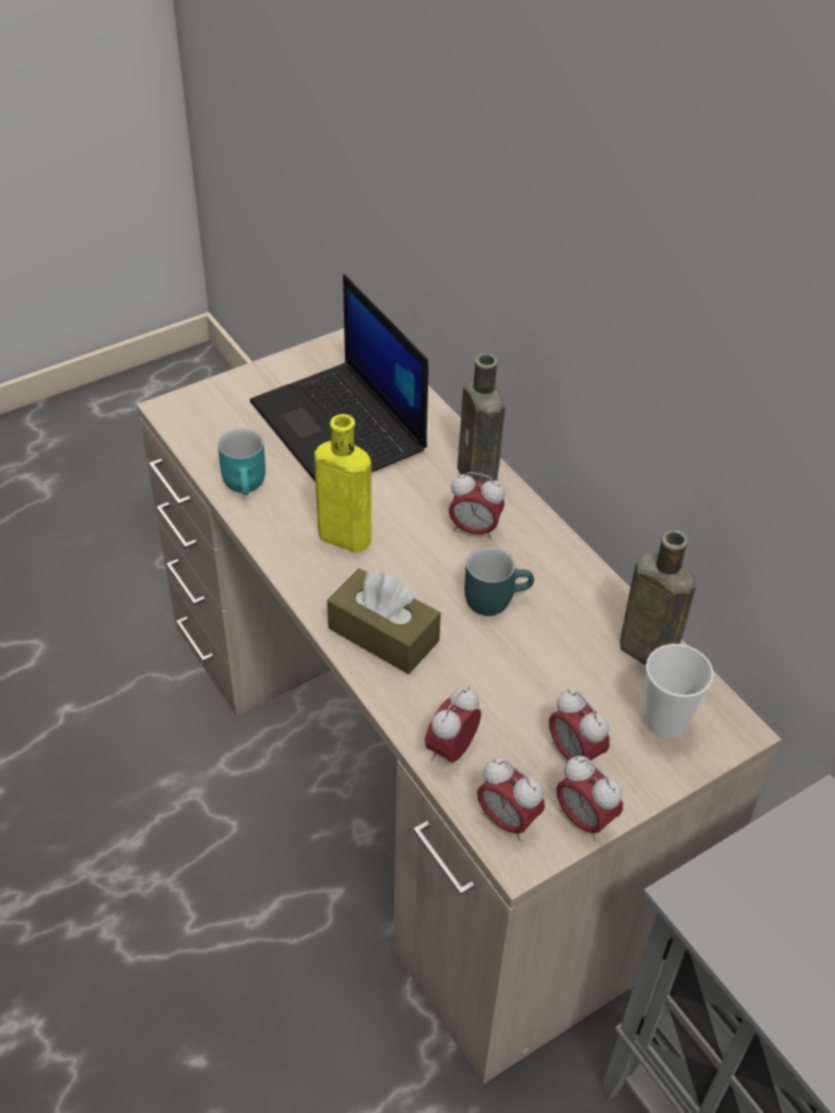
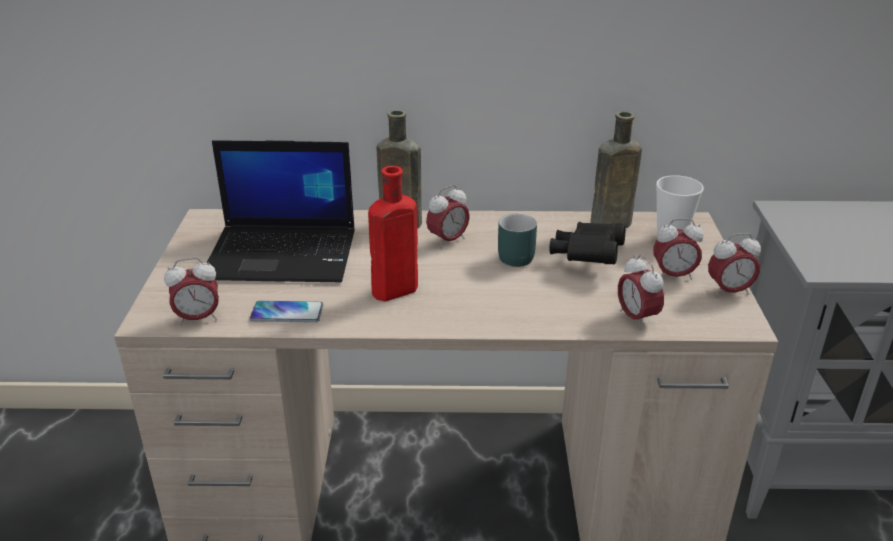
camera: 55 degrees left, 15 degrees down
(248, 484) = (287, 313): turquoise mug -> phone
(340, 535) = (392, 291): yellow bottle -> red bottle
(383, 634) = (507, 308): brown tissue box -> none
(507, 820) = (712, 319): alarm clock -> alarm clock (198, 318)
(545, 660) = (587, 258): none -> black binoculars

